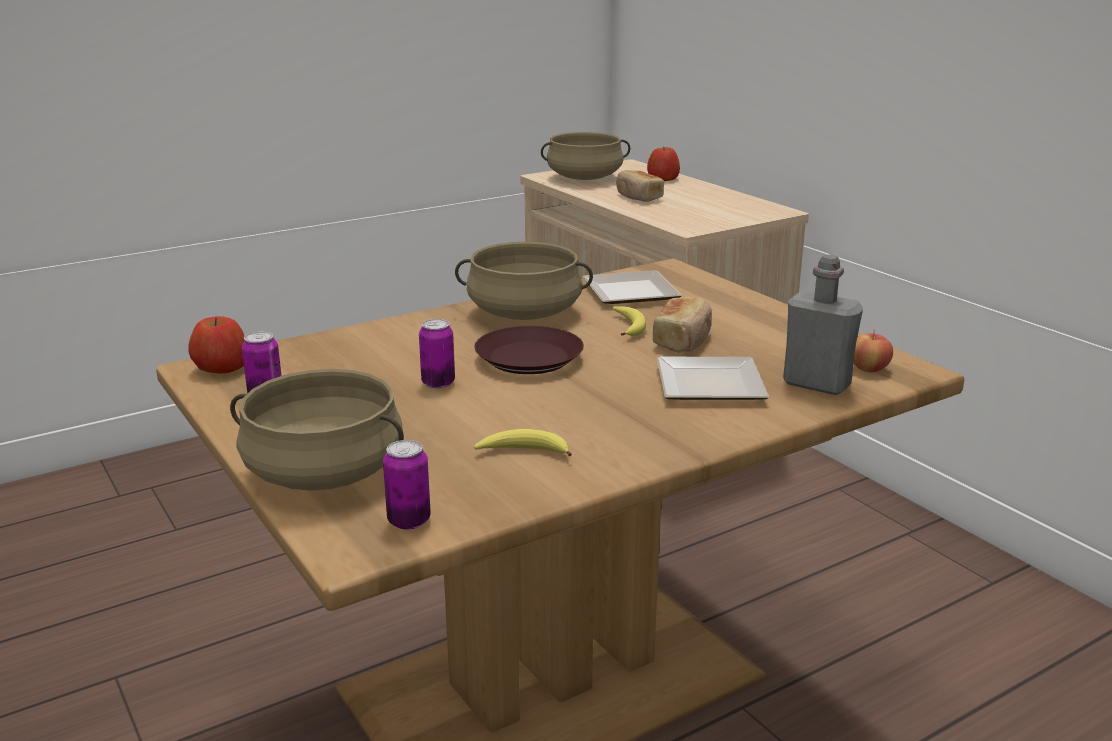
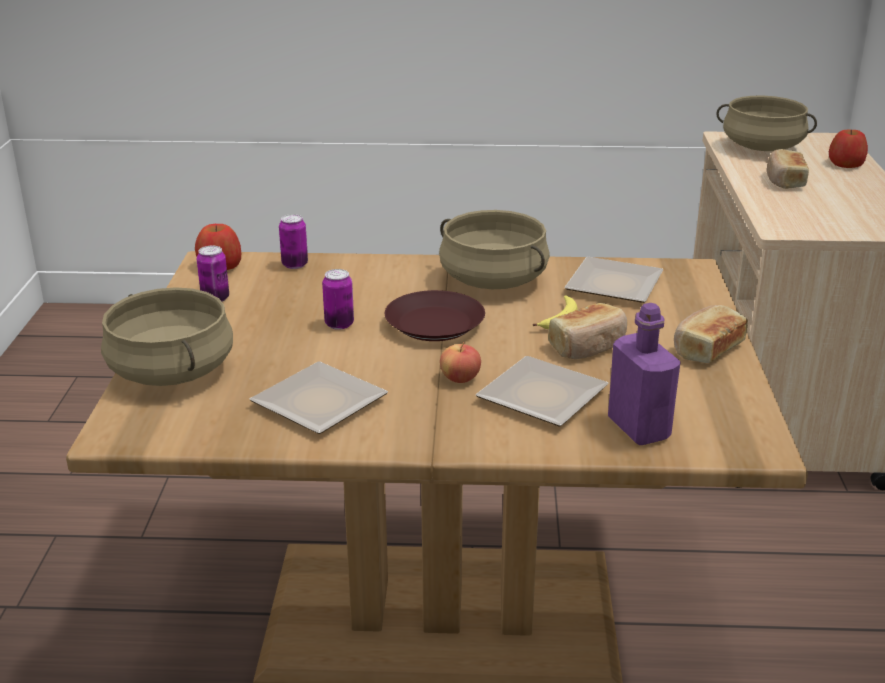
camera: 35 degrees right, 5 degrees up
(409, 521) = (170, 427): can -> can (295, 265)
(523, 452) = (314, 403): banana -> plate
(771, 318) = (706, 349): none -> bread
(816, 384) = (638, 428): grey bottle -> purple bottle
(869, 369) = (715, 431): apple -> apple (460, 378)

